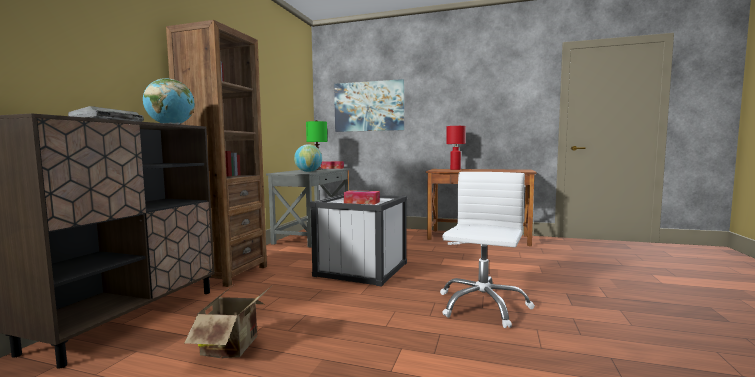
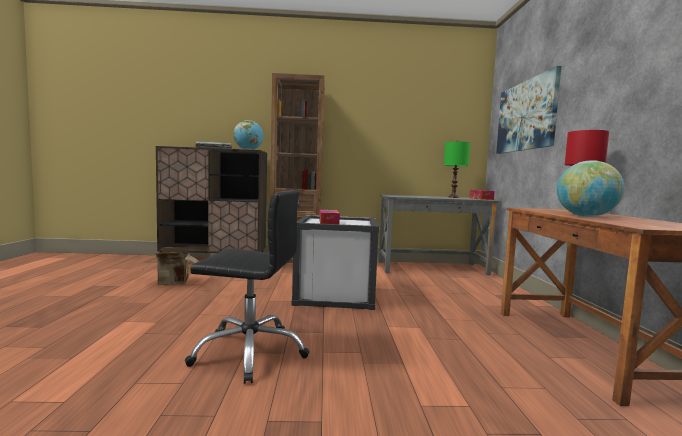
camera: 70 degrees right, 0 degrees up
(308, 172) = (413, 196): globe -> globe (586, 216)
(482, 305) = (250, 352): white office chair -> black office chair

